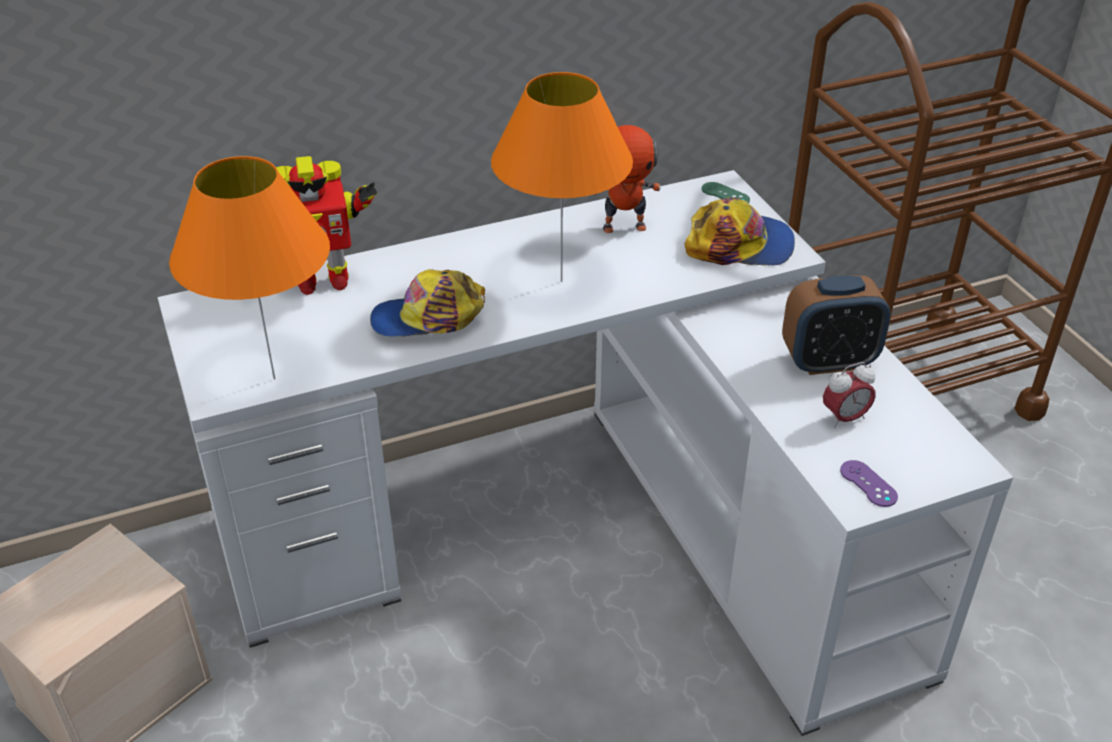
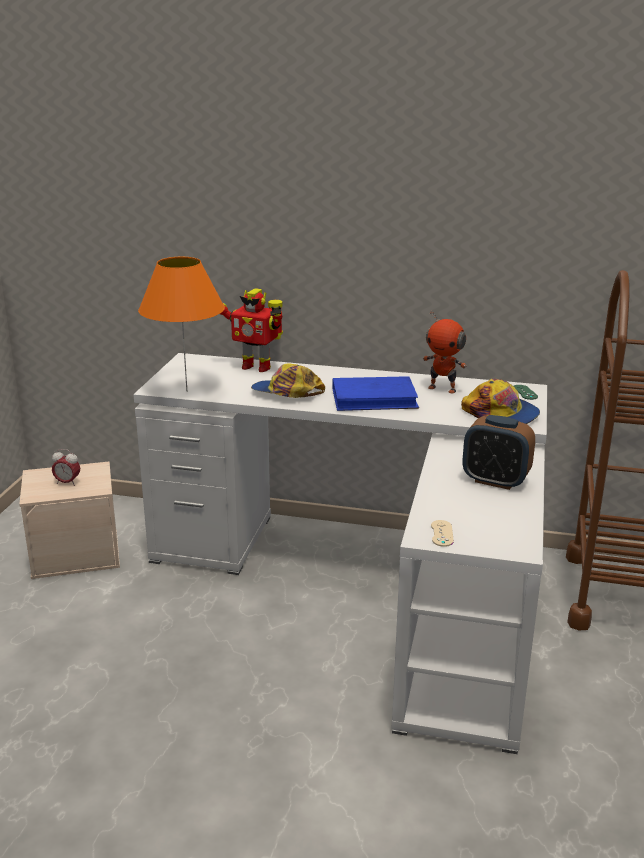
camera: 35 degrees right, 15 degrees down
(560, 281) = (374, 398): orange table lamp -> blue book
(844, 418) = (468, 505): alarm clock -> alarm clock (67, 483)
(868, 484) = (442, 533): purple game controller -> beige game controller

